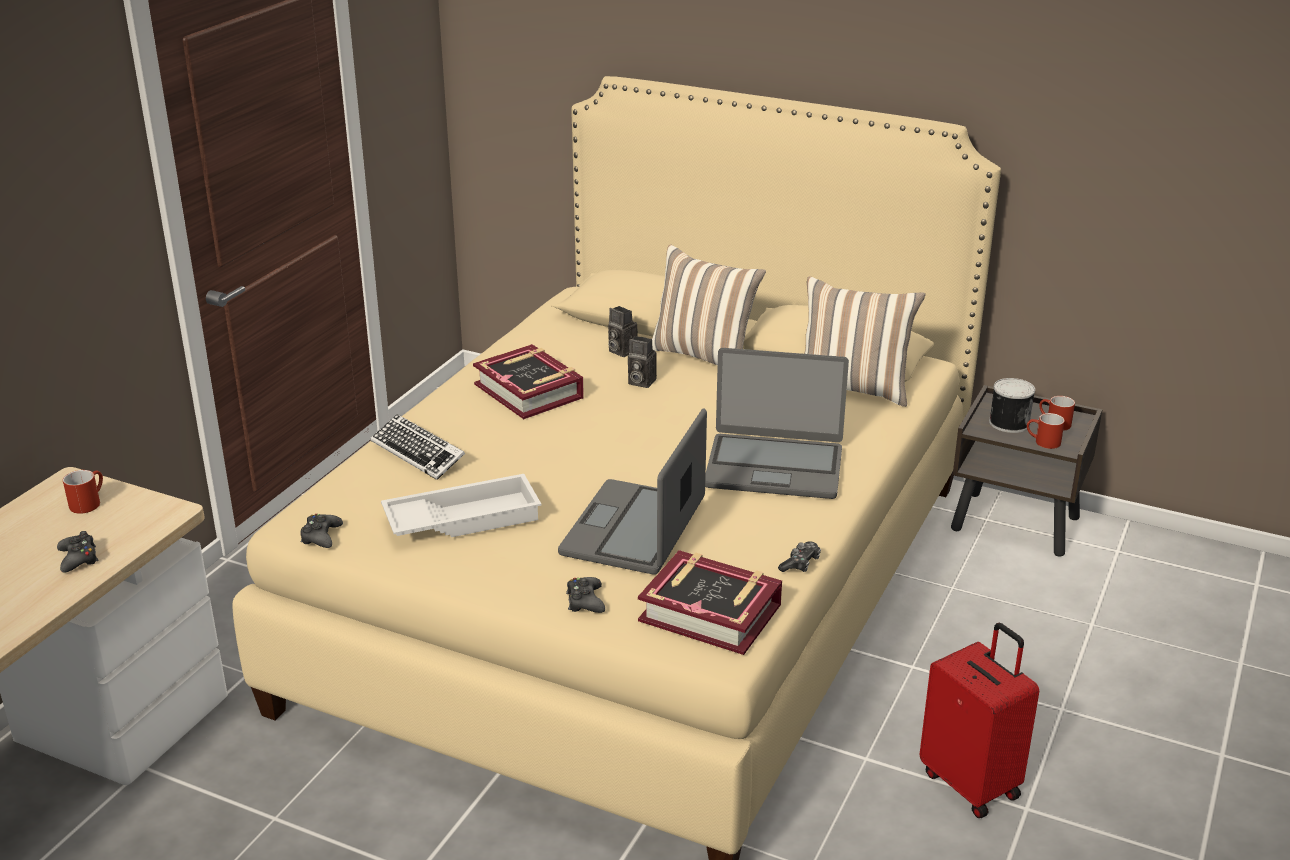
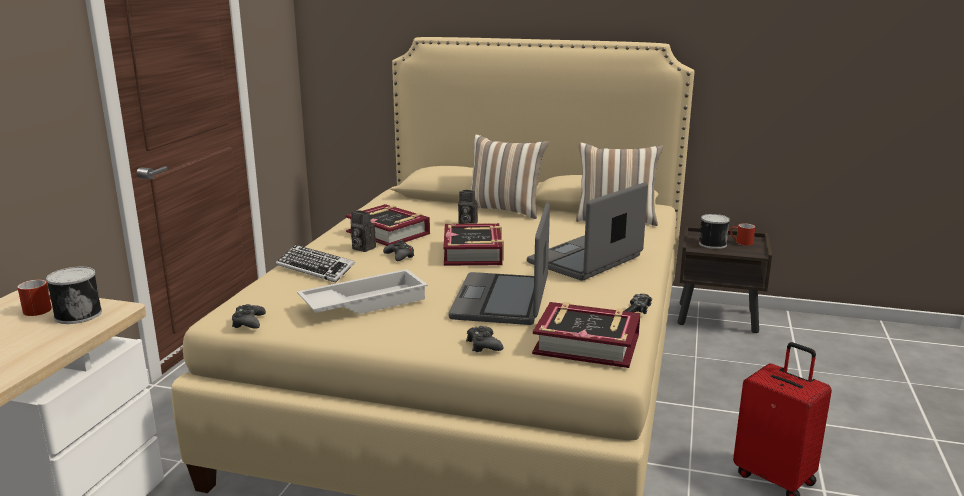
camera: 10 degrees left, 10 degrees down
(78, 558) = (32, 344): black game controller -> black game controller (399, 256)
(128, 516) = (78, 314): none -> can
(620, 351) = (445, 211): camera -> camera (362, 248)
(628, 440) = (473, 253): none -> book
(774, 467) = (586, 260): laptop -> laptop turned 135 degrees clockwise
(1042, 442) = (740, 252): red mug -> none

